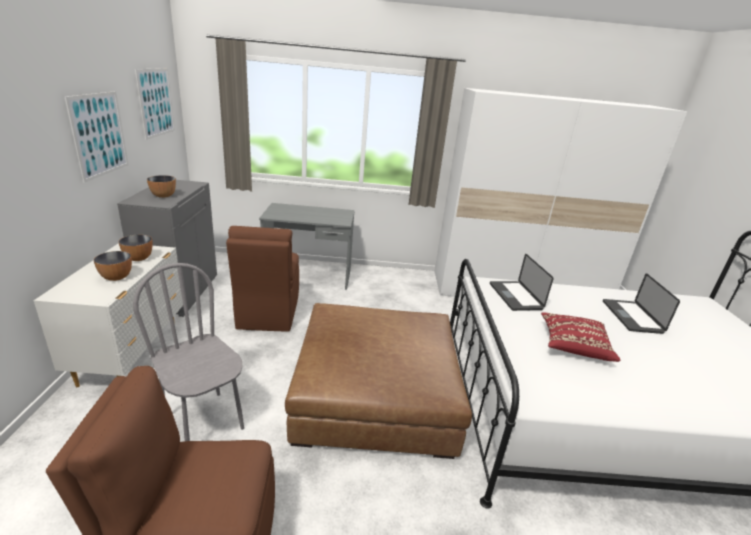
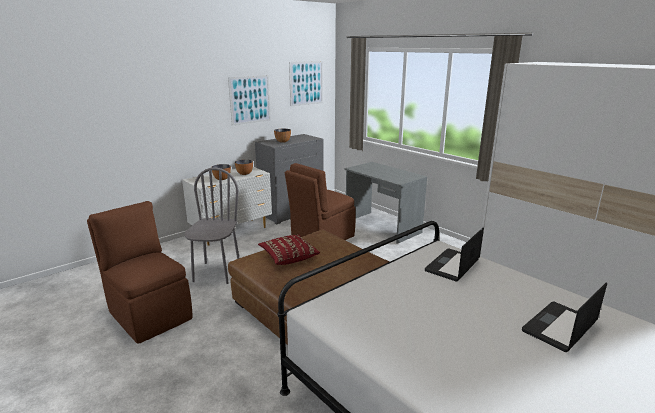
camera: 50 degrees right, 5 degrees down
(573, 346) = (426, 309): red pillow -> red pillow (288, 257)

